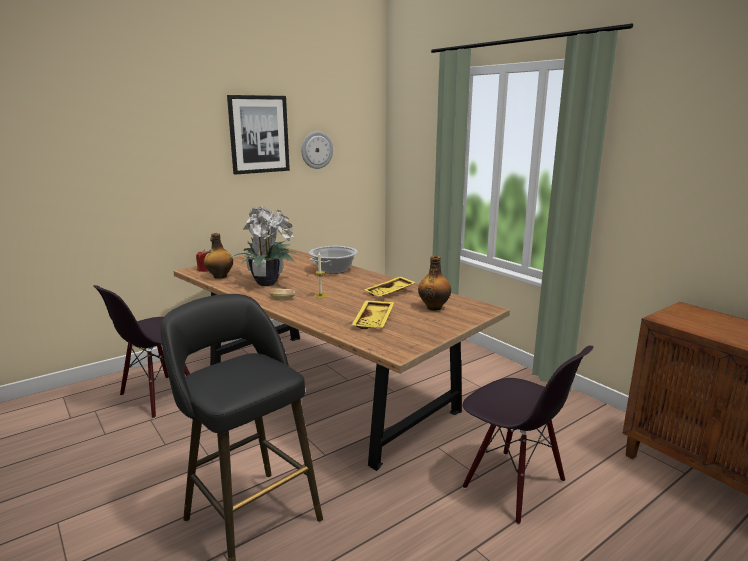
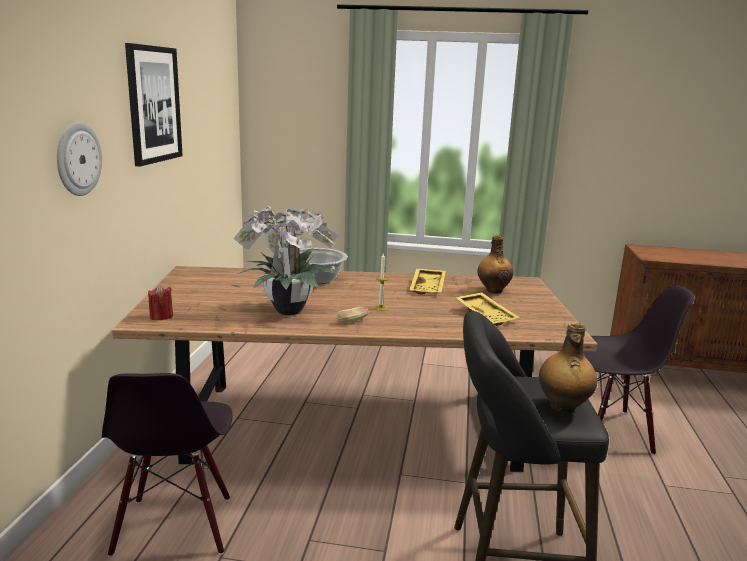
camera: 45 degrees left, 0 degrees up
(219, 276) = (207, 319): bottle -> bottle (562, 407)
(316, 150) = (197, 125): wall clock -> wall clock (77, 159)

